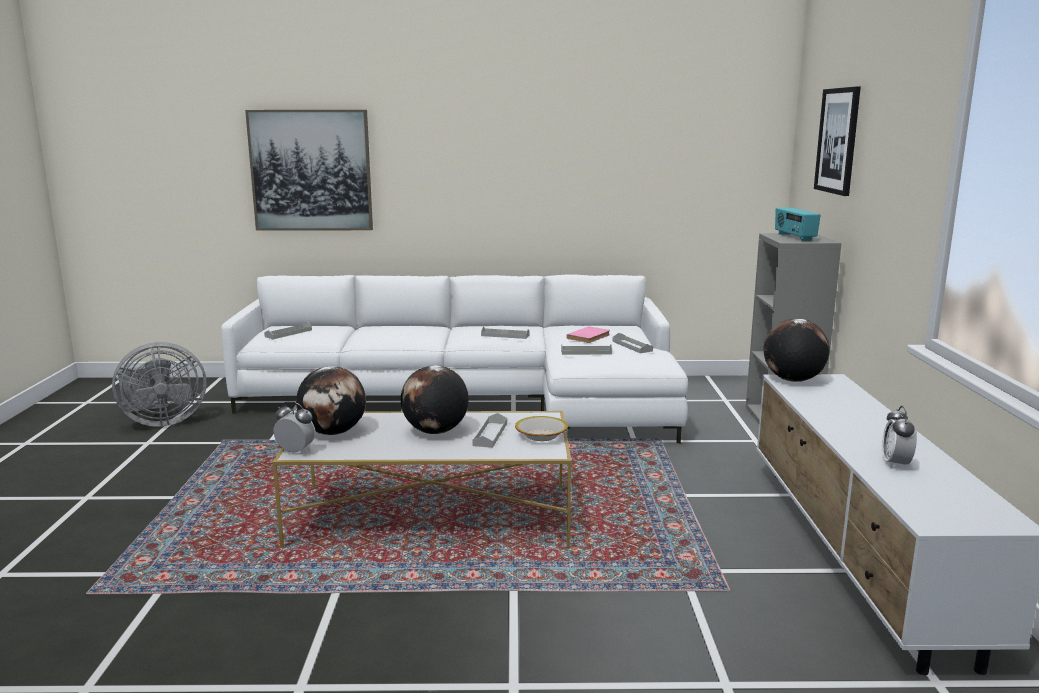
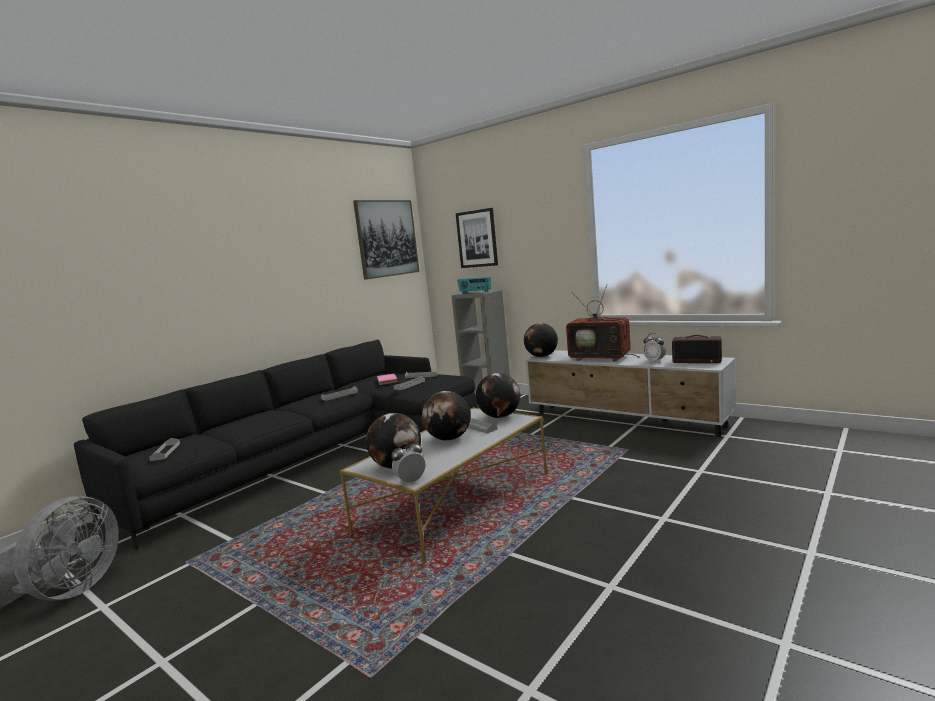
camera: 50 degrees left, 5 degrees down
(311, 170) = (113, 304): picture -> picture (387, 238)
(475, 400) = (319, 455): white sofa -> black sofa
(541, 435) = (500, 416): bowl -> globe
(852, 420) = (602, 358): none -> television
(957, 501) = (697, 361): none -> radio

